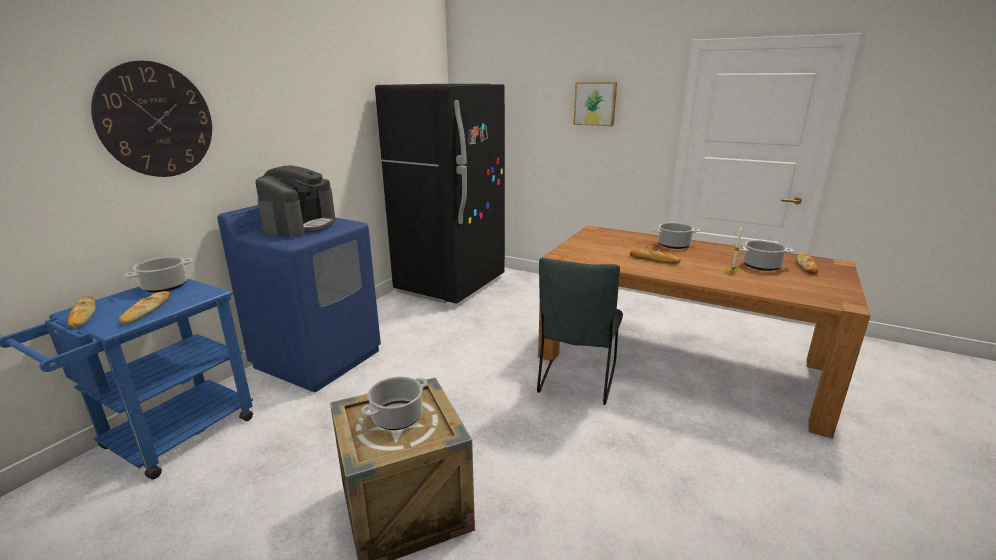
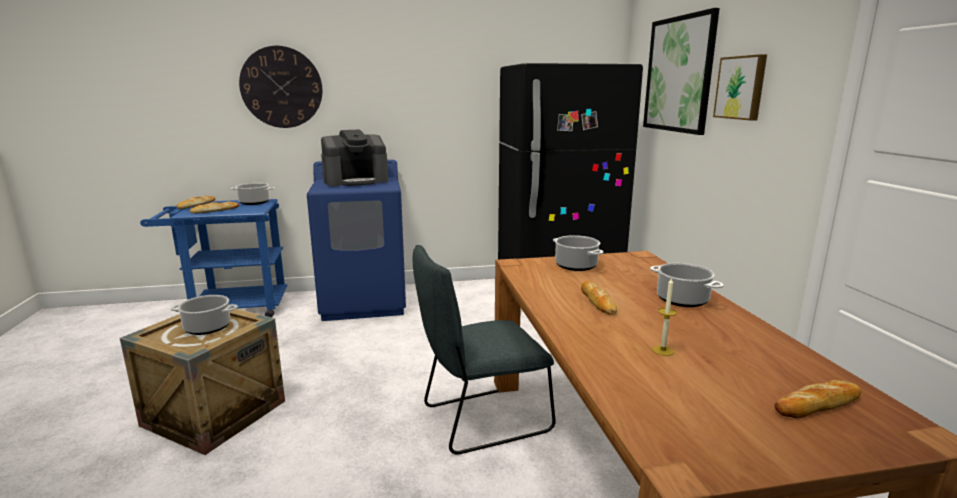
camera: 50 degrees right, 5 degrees down
(523, 92) = (679, 74): none -> picture
(761, 266) = (726, 367): cooking pot -> cooking pot (575, 266)

